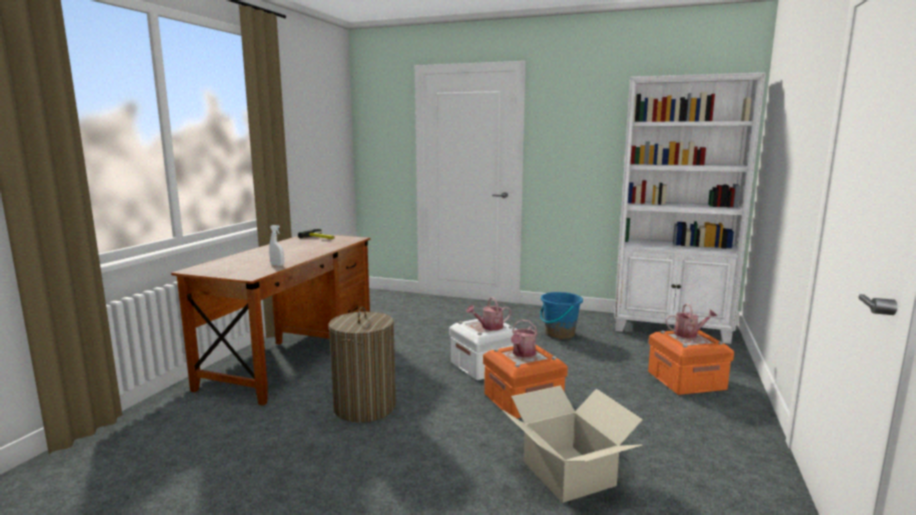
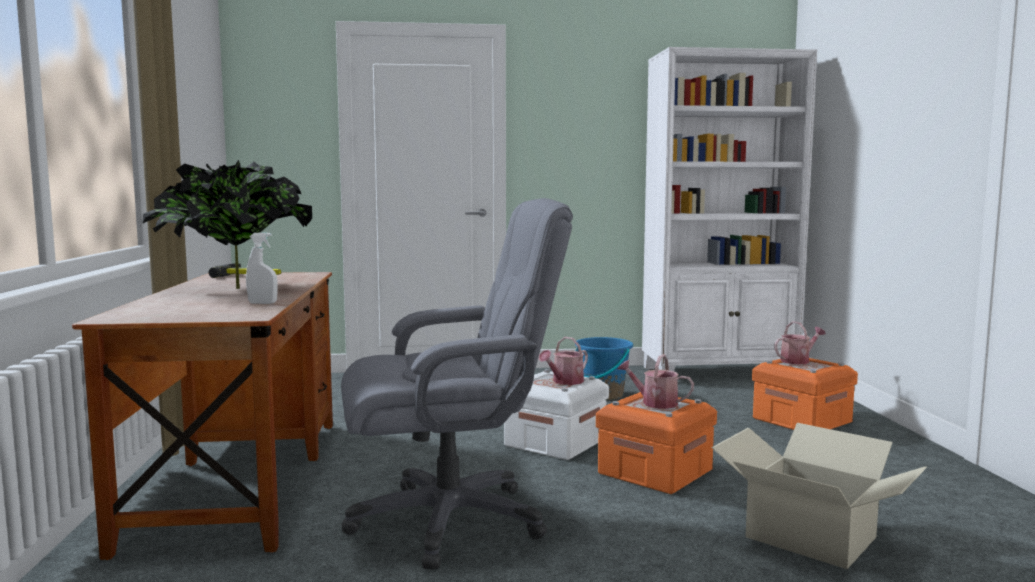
camera: 25 degrees left, 5 degrees down
(289, 249) = (233, 288): none -> potted plant
(365, 407) = (450, 521): laundry basket -> grey office chair
(523, 354) = (654, 403): watering can -> watering can turned 120 degrees clockwise

